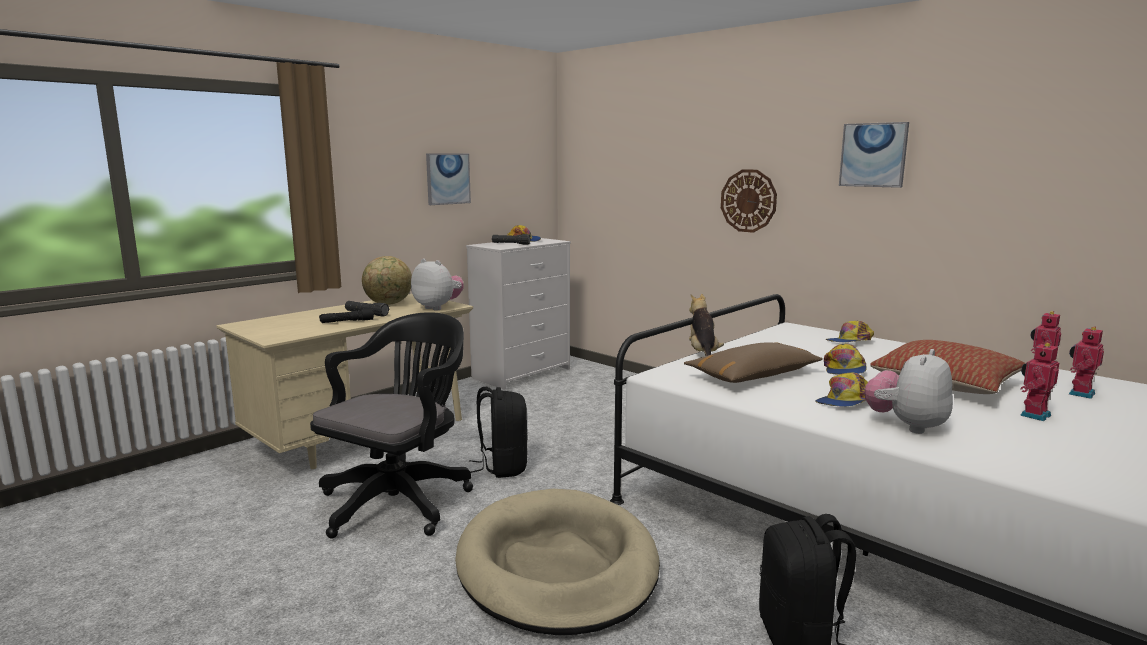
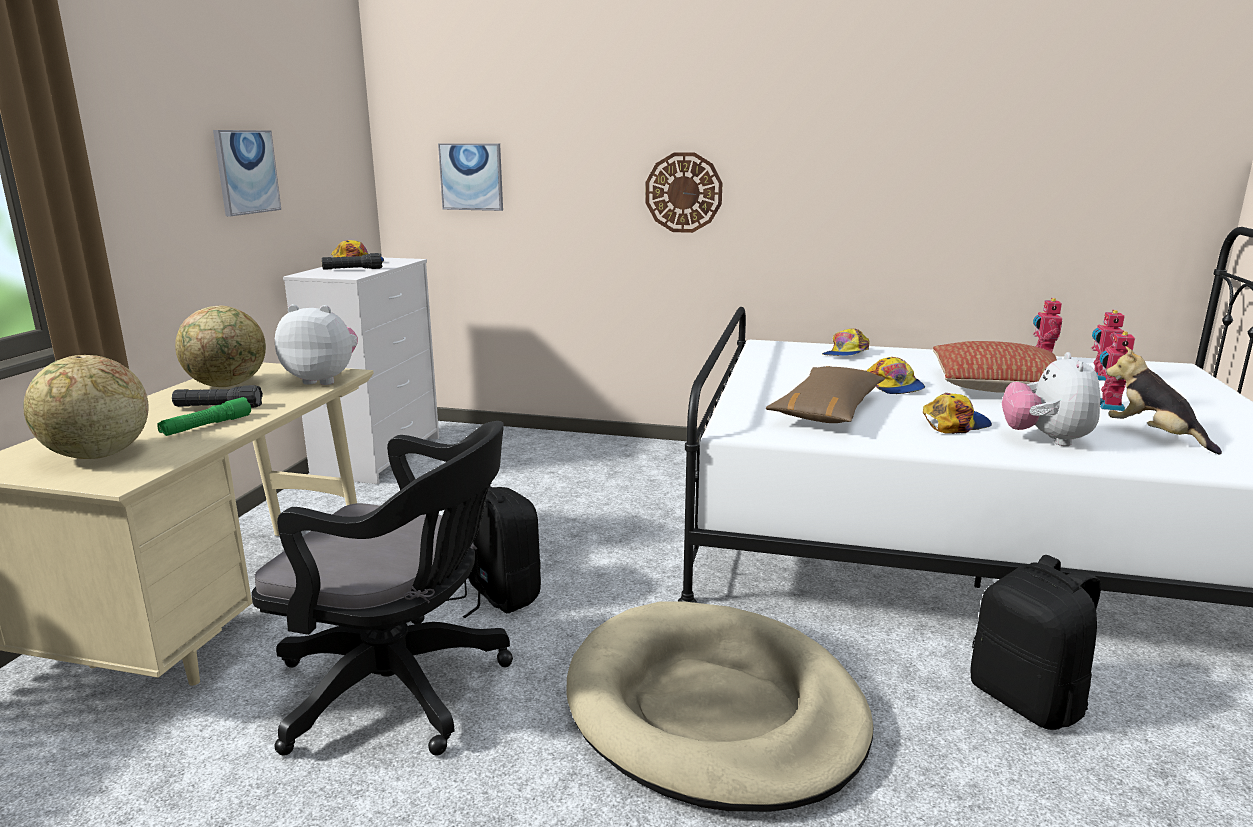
camera: 30 degrees left, 5 degrees up
(283, 327) = (97, 456): none -> globe
(347, 321) = (207, 426): black flashlight -> green flashlight
(400, 500) = (403, 689): black office chair -> black office chair turned 105 degrees clockwise
(703, 354) = (735, 393): plush toy -> plush toy (1154, 436)
(844, 401) = (955, 424): cap -> cap turned 135 degrees counterclockwise
(873, 155) = (841, 134): picture -> picture (471, 177)

